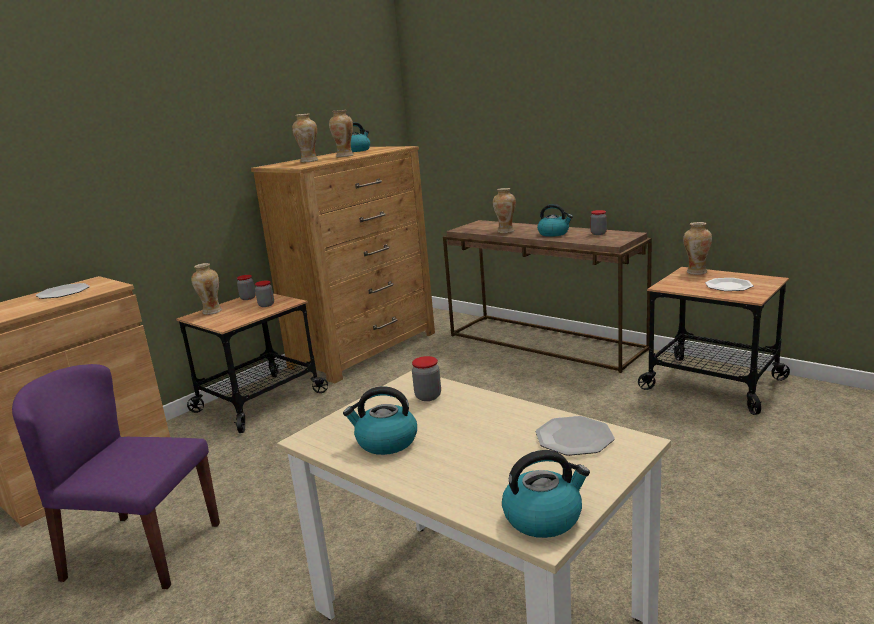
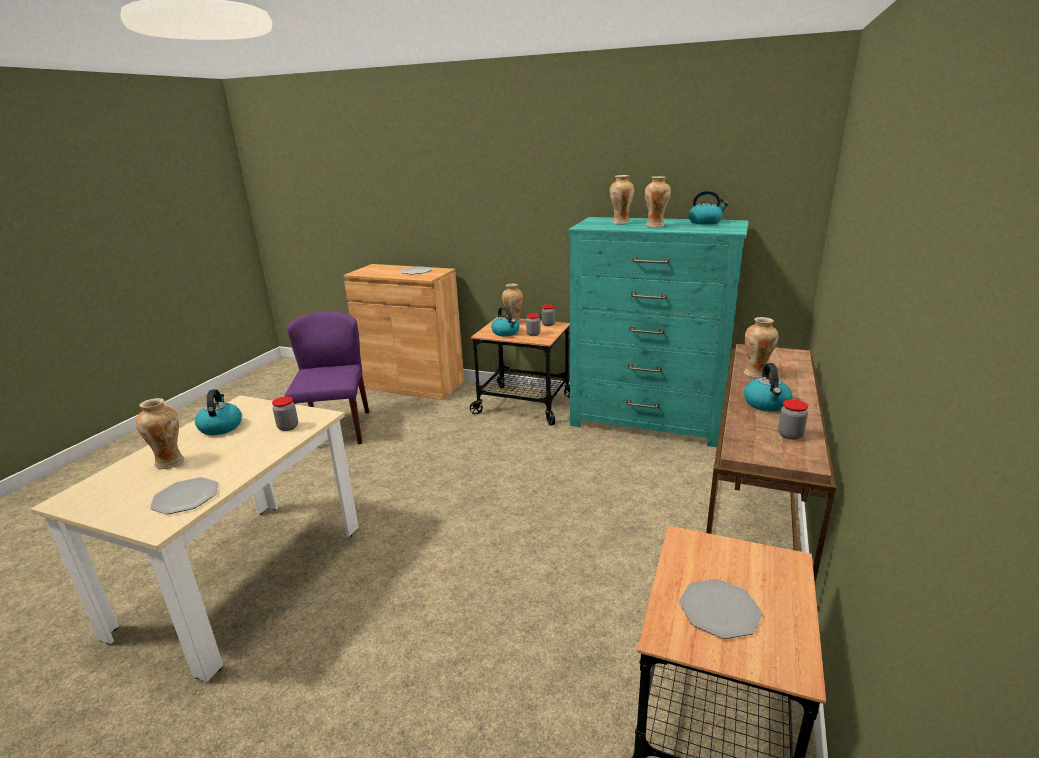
camera: 70 degrees right, 5 degrees up
(365, 350) = (647, 420): brown dresser -> turquoise dresser
(544, 517) = (83, 497): kettle -> kettle (506, 333)
(696, 272) = (784, 570): vase -> vase (170, 462)

